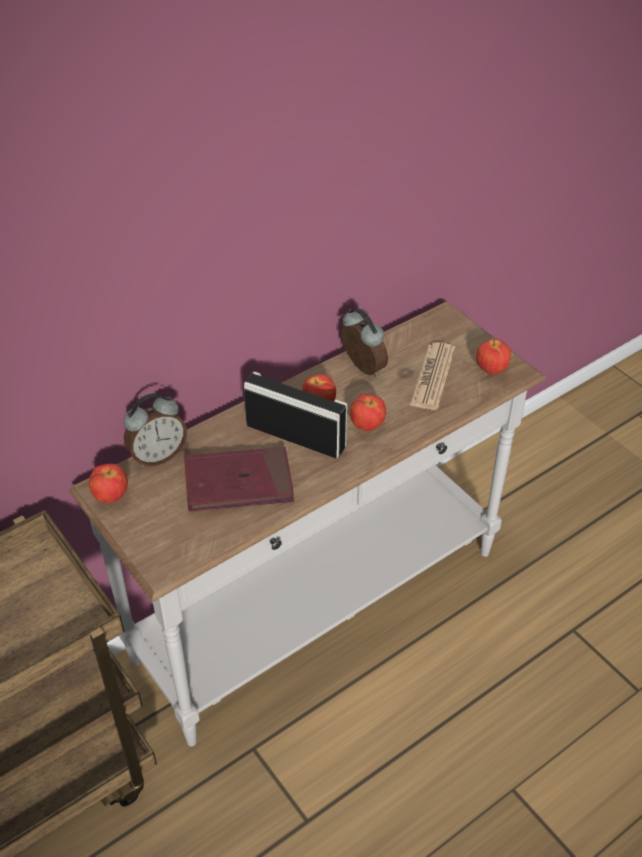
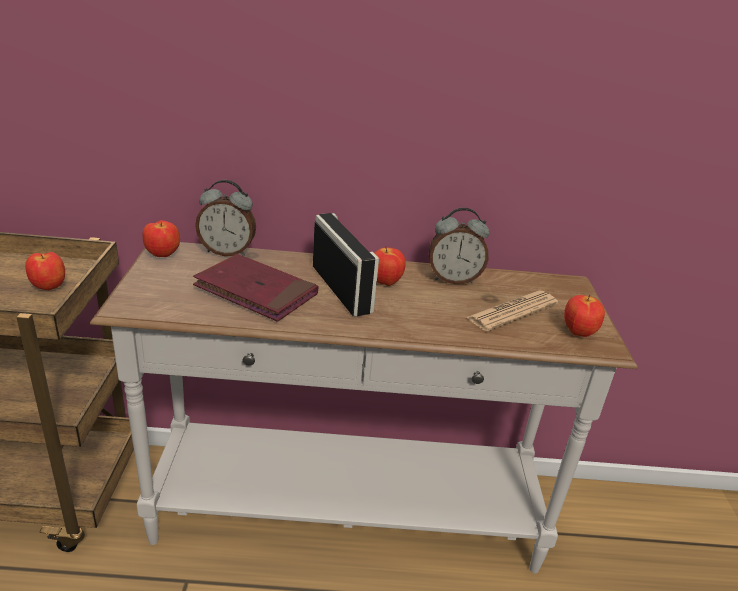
camera: 35 degrees right, 15 degrees down
(362, 369) = (453, 279): alarm clock -> alarm clock turned 90 degrees clockwise
(367, 426) = (409, 311): apple -> apple (49, 288)

